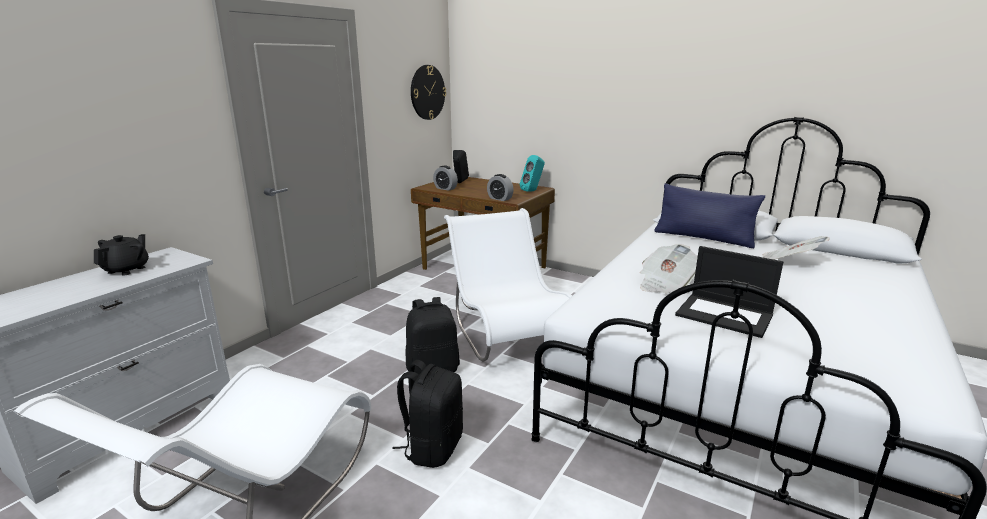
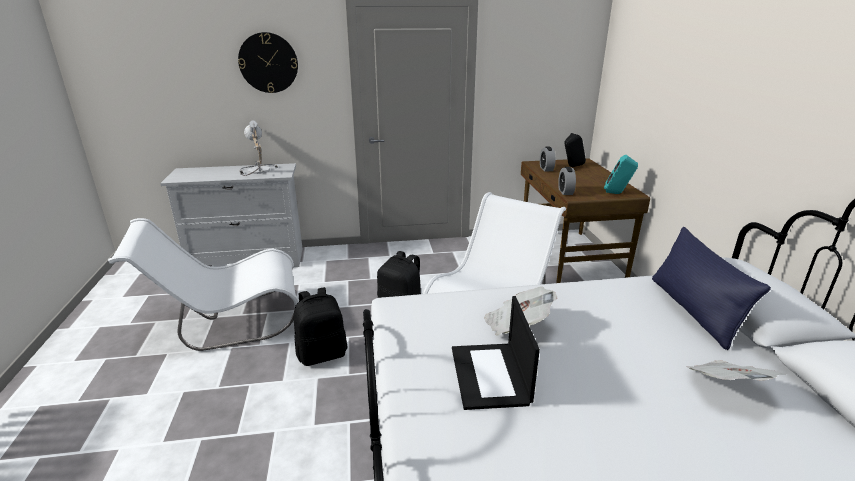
camera: 50 degrees right, 5 degrees up
(127, 269) = (256, 170): black teapot -> table lamp
(427, 92) = (564, 72): wall clock -> wall clock (268, 63)

